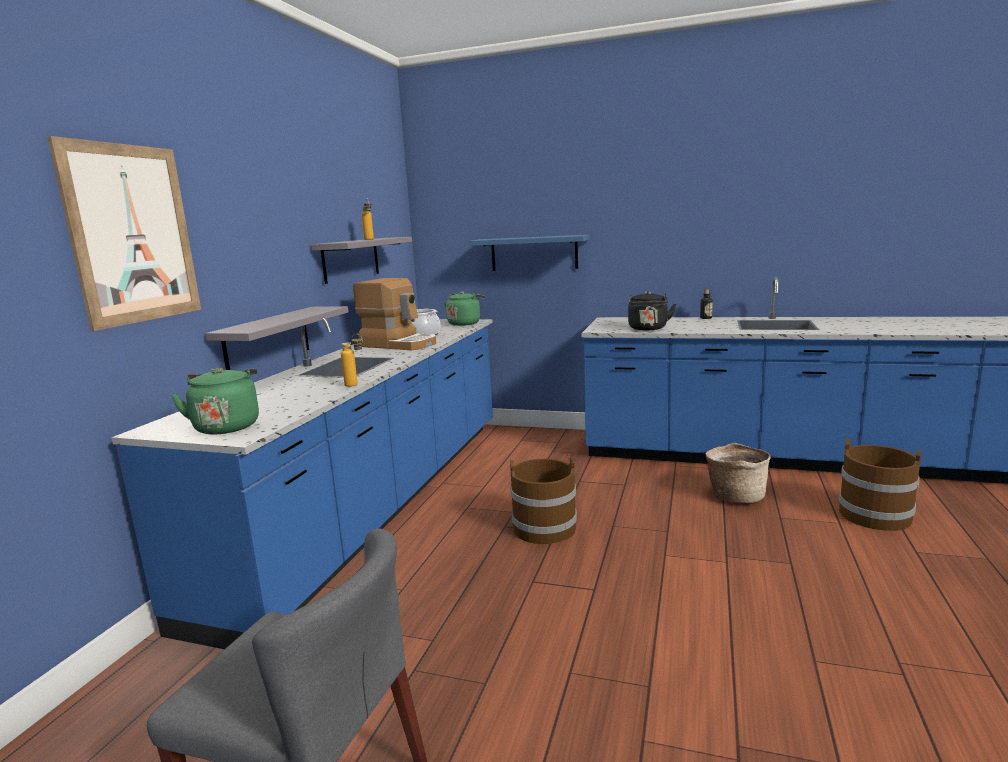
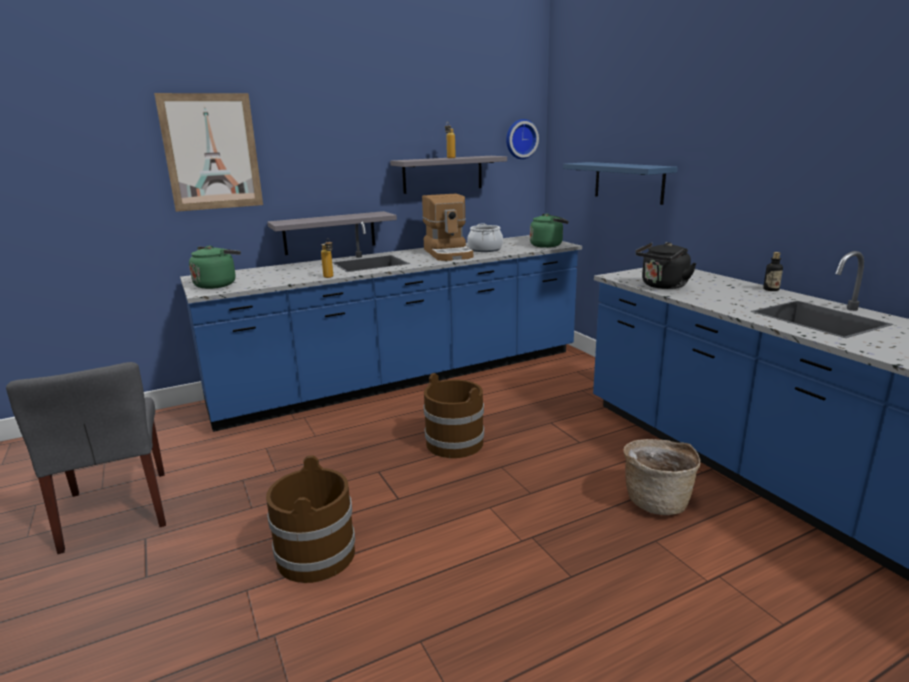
camera: 45 degrees right, 5 degrees up
(397, 221) = (520, 139): none -> wall clock
(875, 515) = (773, 601): brown bucket -> brown bucket (316, 555)

